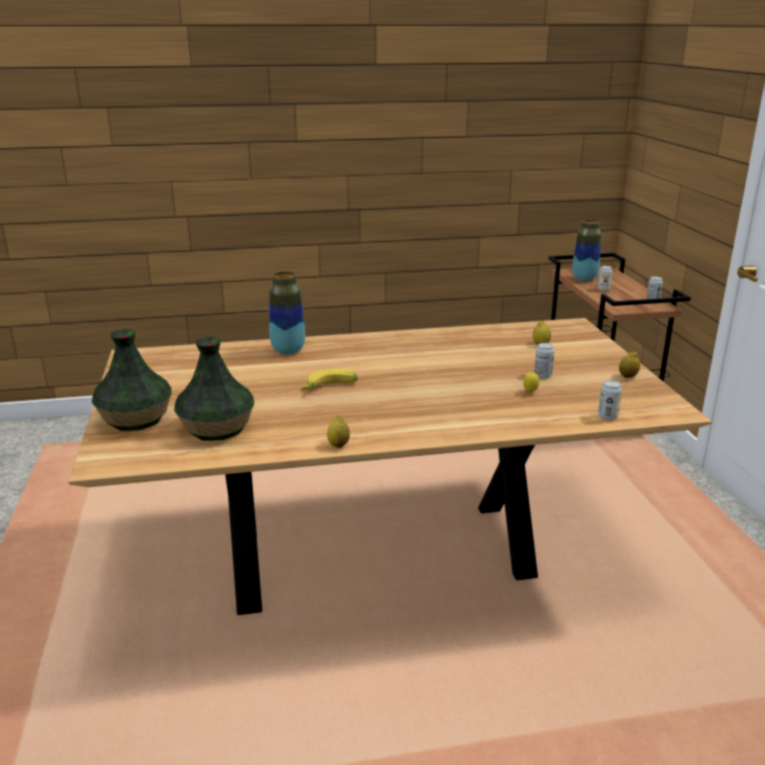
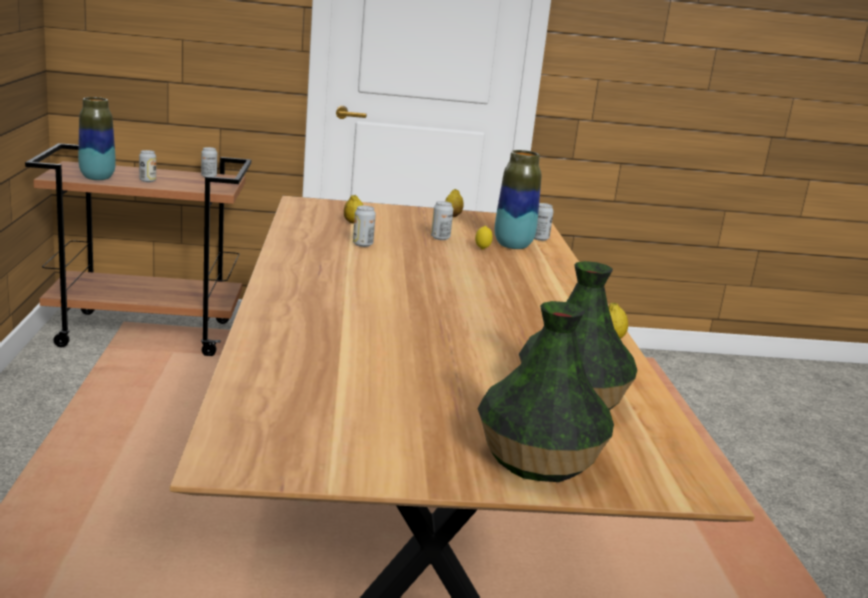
camera: 85 degrees left, 5 degrees down
(288, 351) = (294, 332): vase -> vase (513, 245)
(330, 388) = (447, 324): banana -> none
(484, 352) = (362, 244): none -> can

